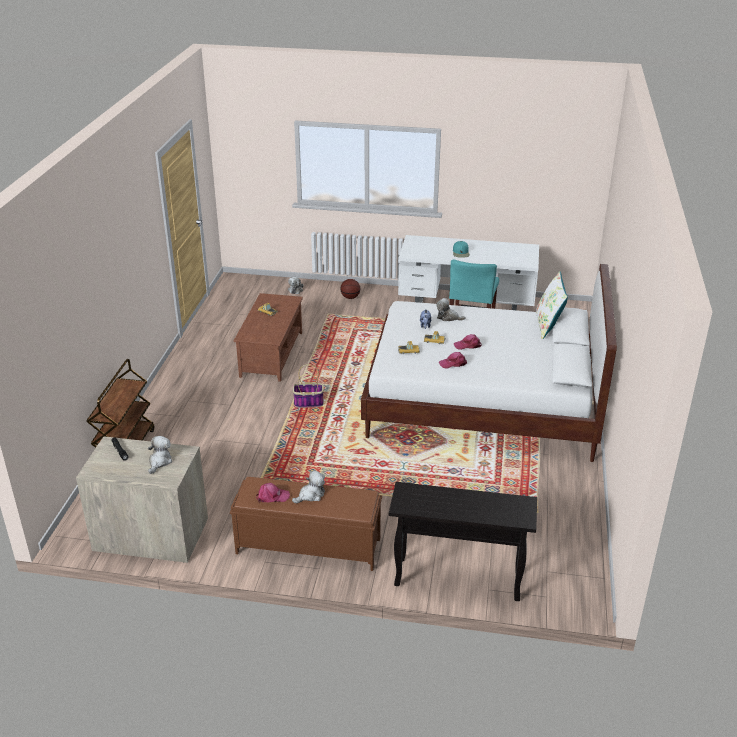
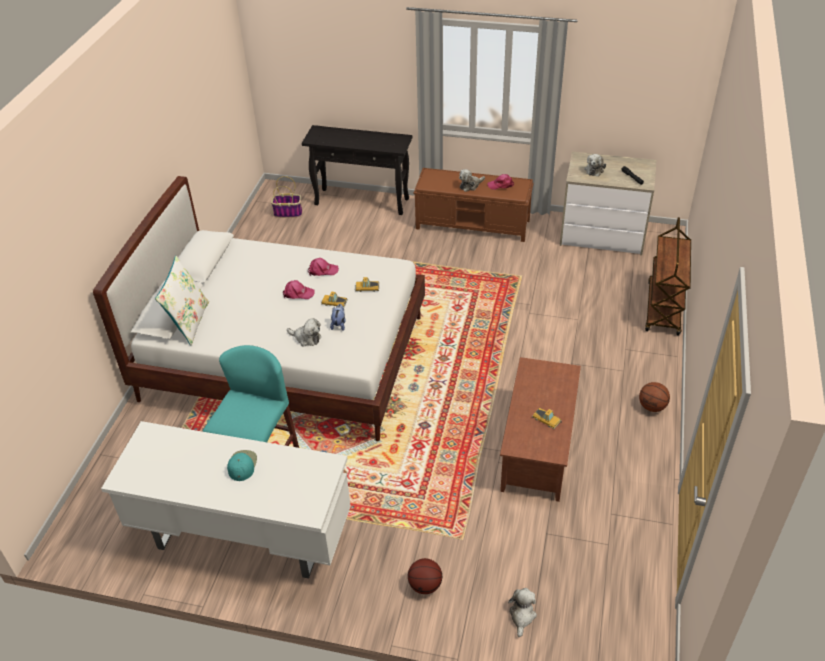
camera: 175 degrees left, 10 degrees up
(176, 378) = (652, 407): none -> basketball
(308, 403) = (482, 364): basket -> basket (288, 213)

